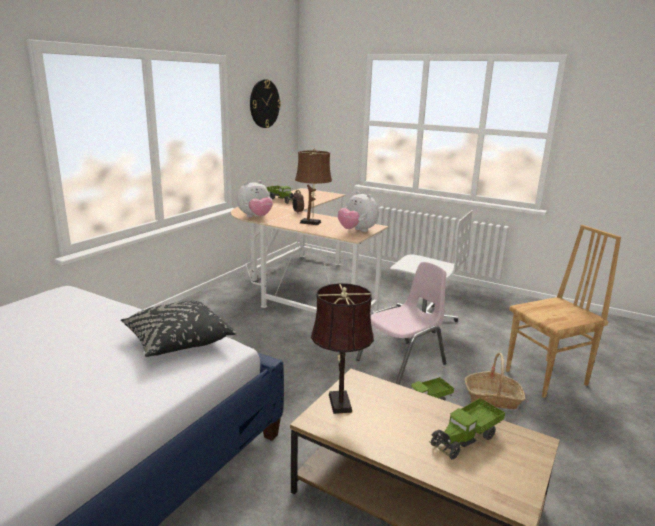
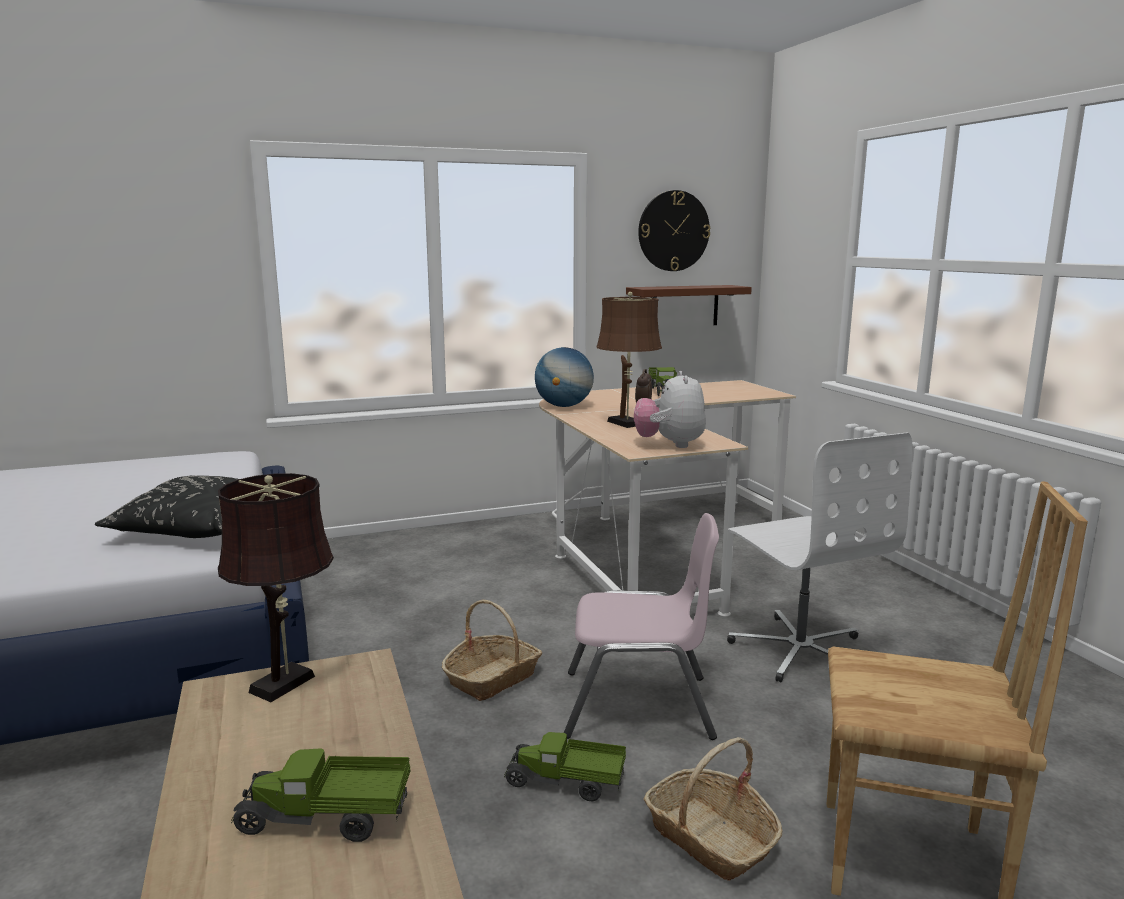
camera: 40 degrees right, 5 degrees down
(255, 217) = (564, 406): plush toy -> globe
(268, 148) = (678, 306): none -> brown shelf
(328, 375) = (493, 678): none -> basket

